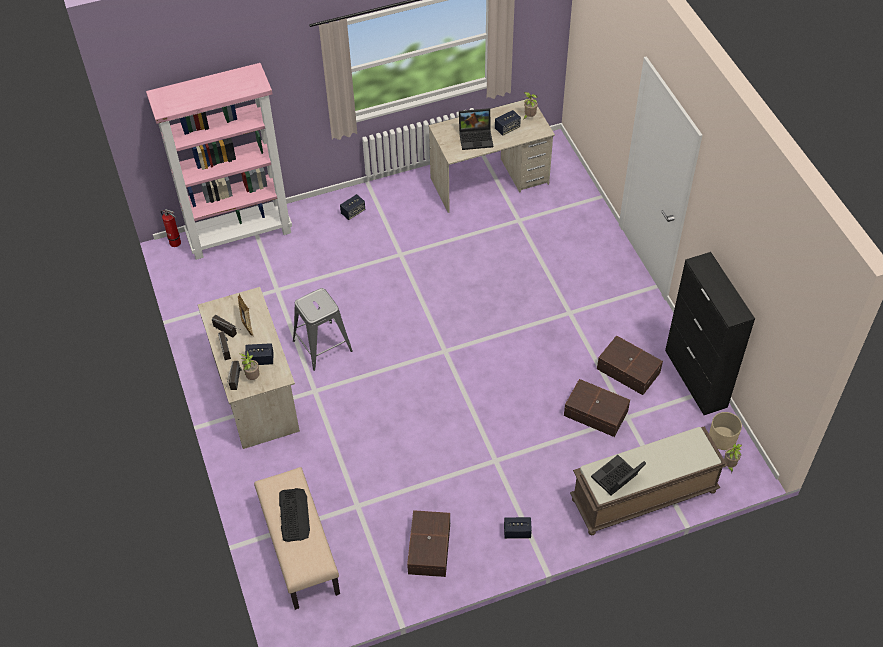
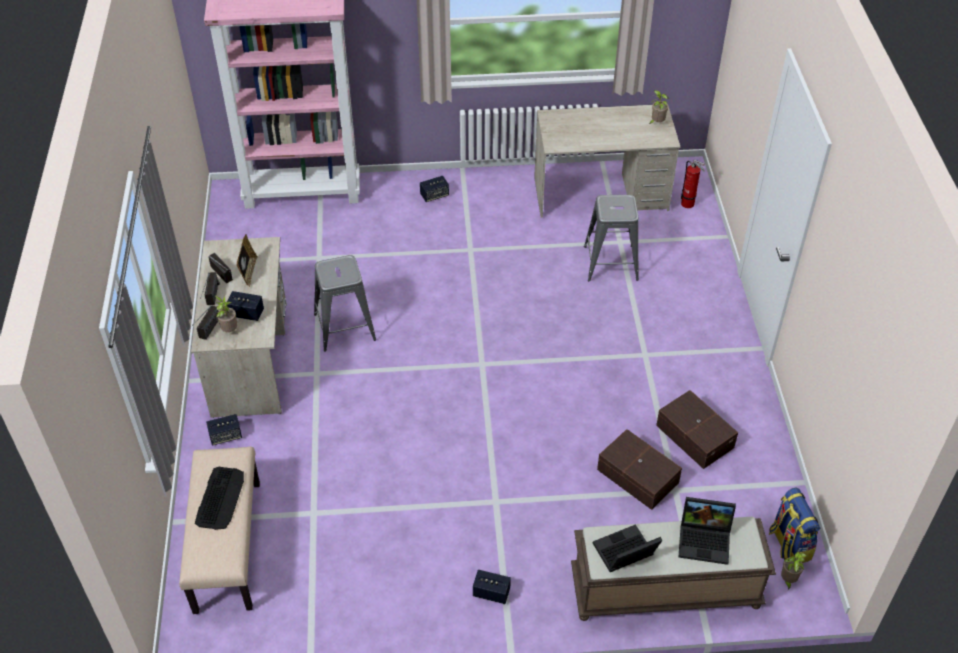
camera: 15 degrees right, 5 degrees down
(176, 243) = (231, 188): fire extinguisher -> fire extinguisher (689, 204)
(428, 549) = (376, 584): brown storage box -> none
(476, 137) = (587, 132): laptop -> laptop (705, 540)
(507, 128) = (626, 130): speaker -> speaker (226, 436)
(517, 240) = (611, 263): none -> grey stool
(696, 379) = (777, 465): black cabinet -> none
(722, 438) = (789, 544): beige planter -> backpack

